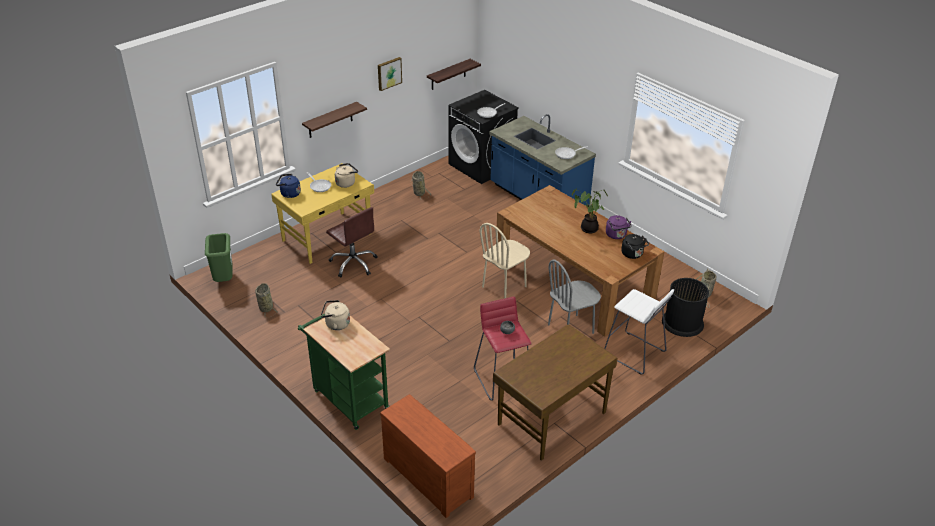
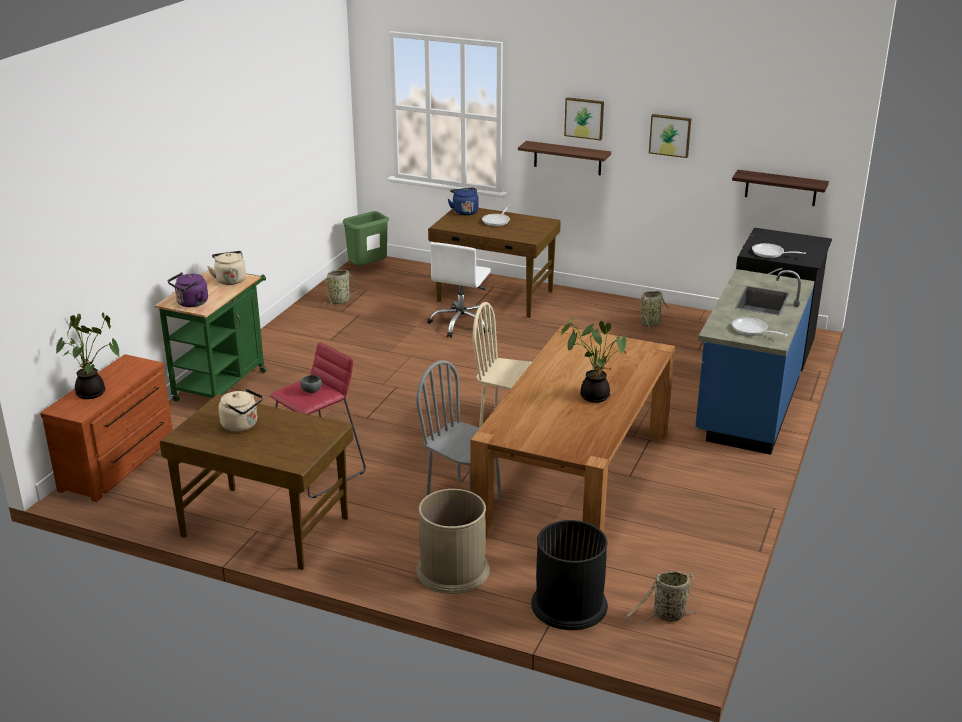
camera: 65 degrees right, 10 degrees down
(328, 237) = (495, 297): yellow desk -> brown desk
(337, 88) = (584, 118): none -> picture
(346, 183) = (520, 231): beige kettle -> beige kettle (242, 425)
(353, 263) = (461, 323): brown office chair -> white office chair
(434, 438) = (93, 393): none -> potted plant
(616, 235) = (601, 420): purple kettle -> purple kettle (191, 303)
(633, 254) = (565, 443): black kettle -> none
(634, 353) = (452, 570): white stool -> brown trash can

